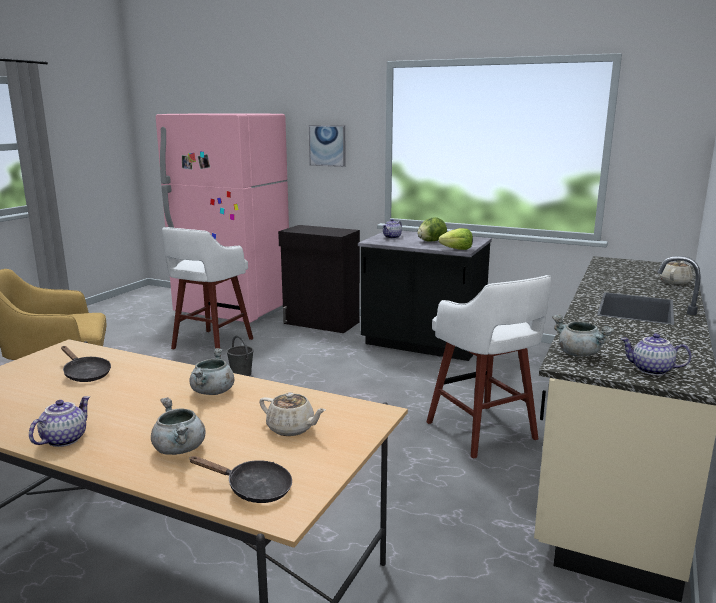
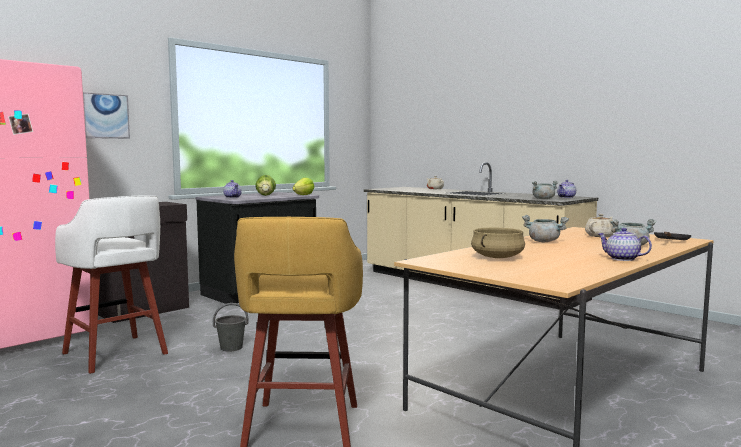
camera: 70 degrees left, 10 degrees down
(85, 374) = (497, 257): black frying pan -> beige cooking pot
(483, 432) = (423, 300): white stool -> none

